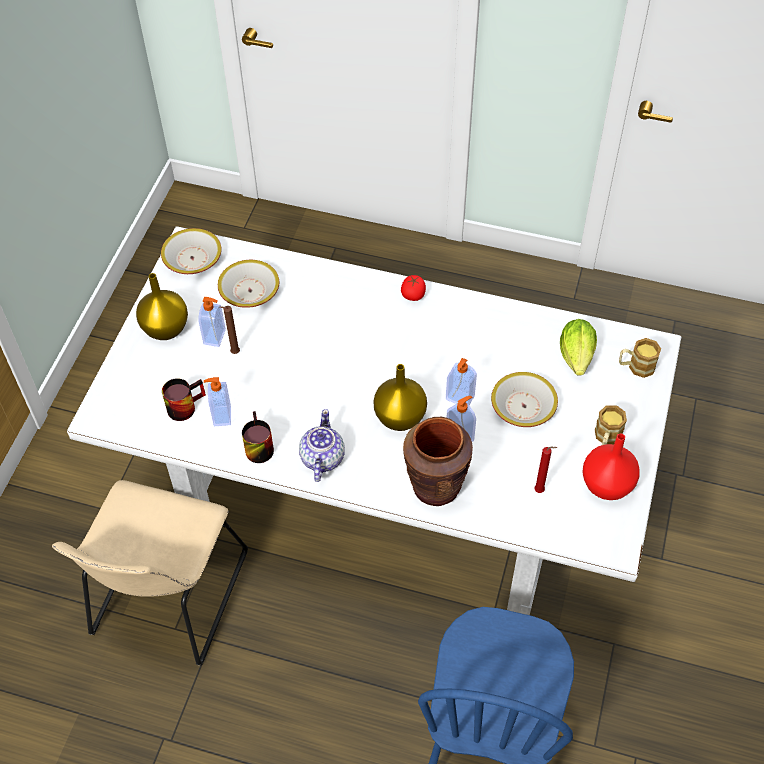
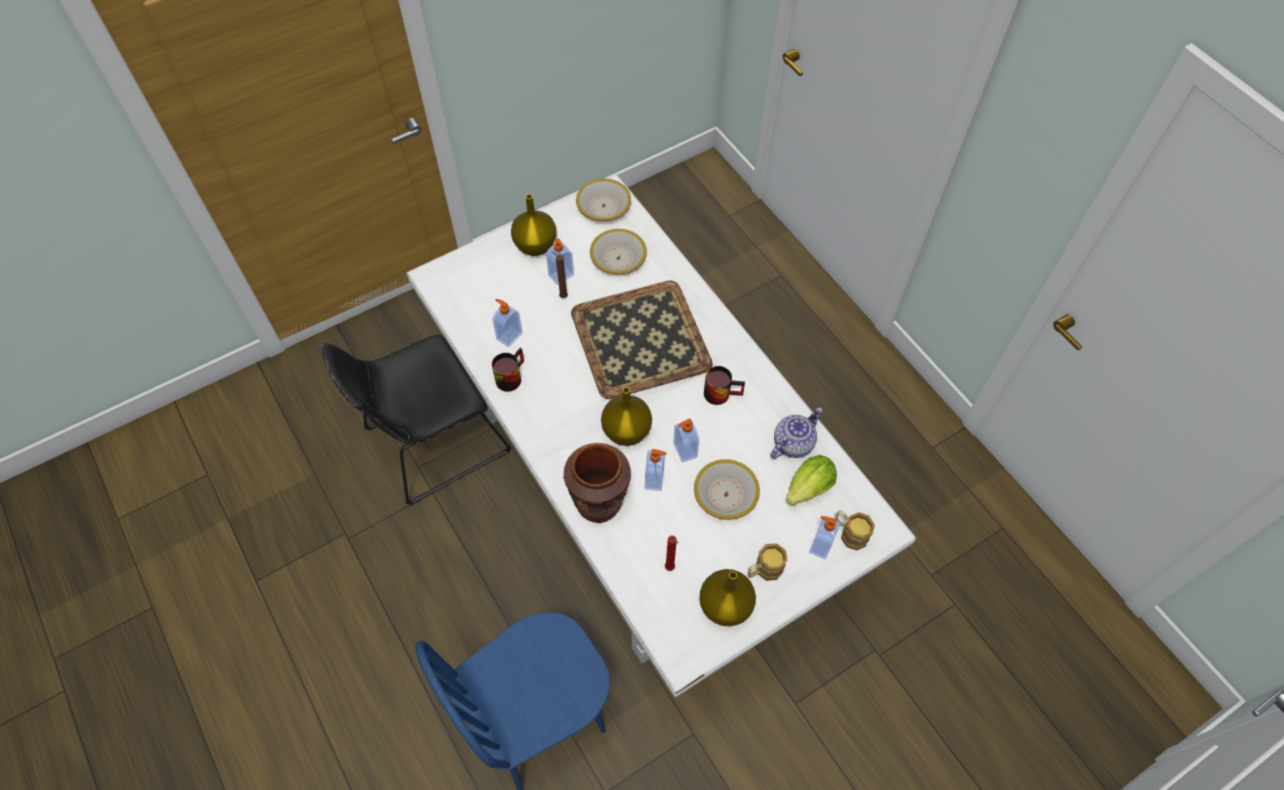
camera: 40 degrees right, 5 degrees up
(167, 599) = (431, 443): beige chair -> black chair
(184, 405) = (493, 310): mug -> mug (721, 392)
(322, 458) = (543, 419): teapot -> teapot (792, 443)
(336, 342) = (639, 340): none -> tray
(413, 295) = (732, 345): tomato -> none
(606, 486) = (724, 606): red vase -> yellow vase
(625, 390) = (820, 545): none -> soap dispenser

